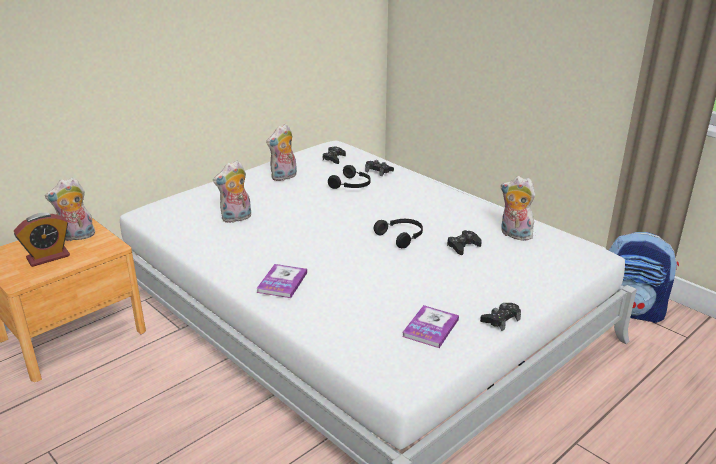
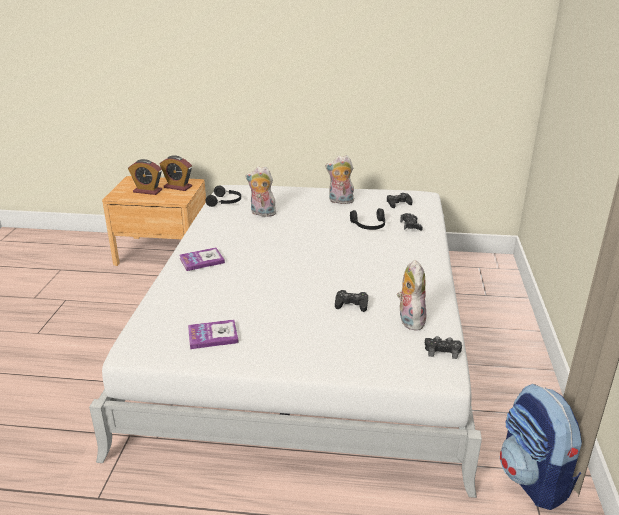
camera: 50 degrees right, 0 degrees up
(77, 237) = (178, 187): plush toy -> alarm clock
(401, 236) = (324, 274): black headphones -> black headphones (225, 202)
(500, 320) = (261, 361): black game controller -> black game controller (442, 350)

